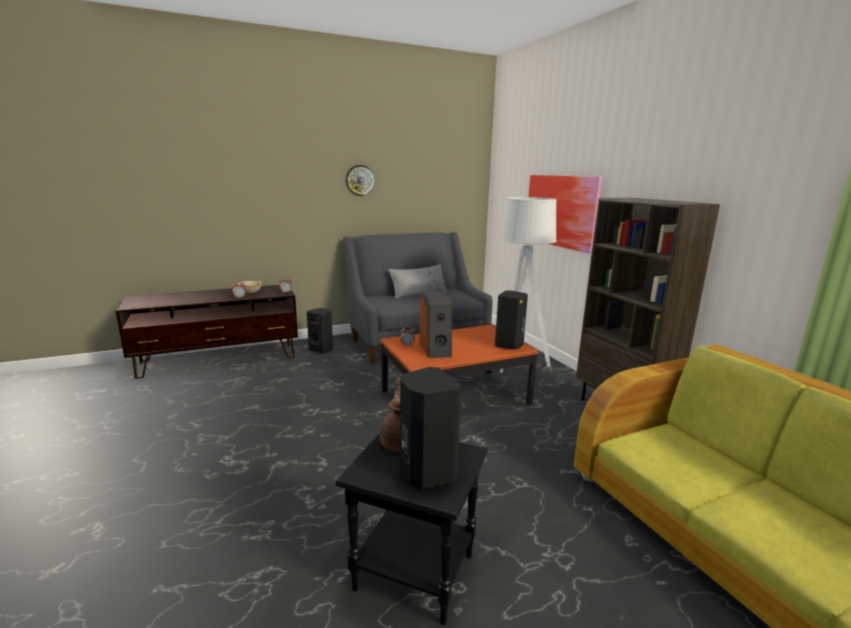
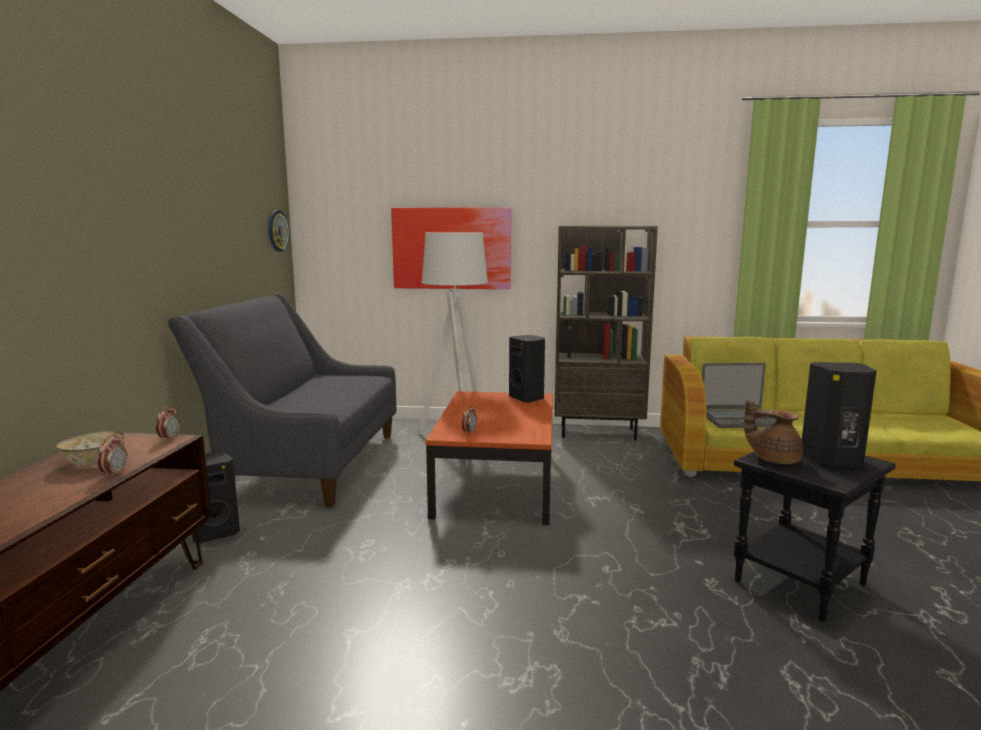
camera: 60 degrees left, 5 degrees down
(360, 180) = (175, 213): wall clock -> wall clock (277, 231)
(418, 293) = (300, 389): grey pillow -> none
(436, 349) = (500, 423): speaker -> none
(668, 454) = (739, 419): none -> laptop

